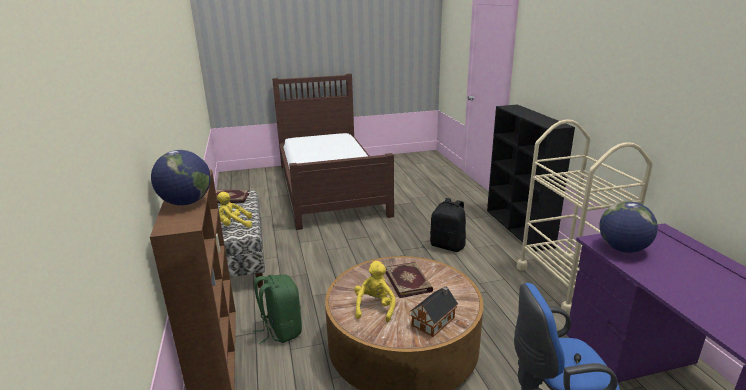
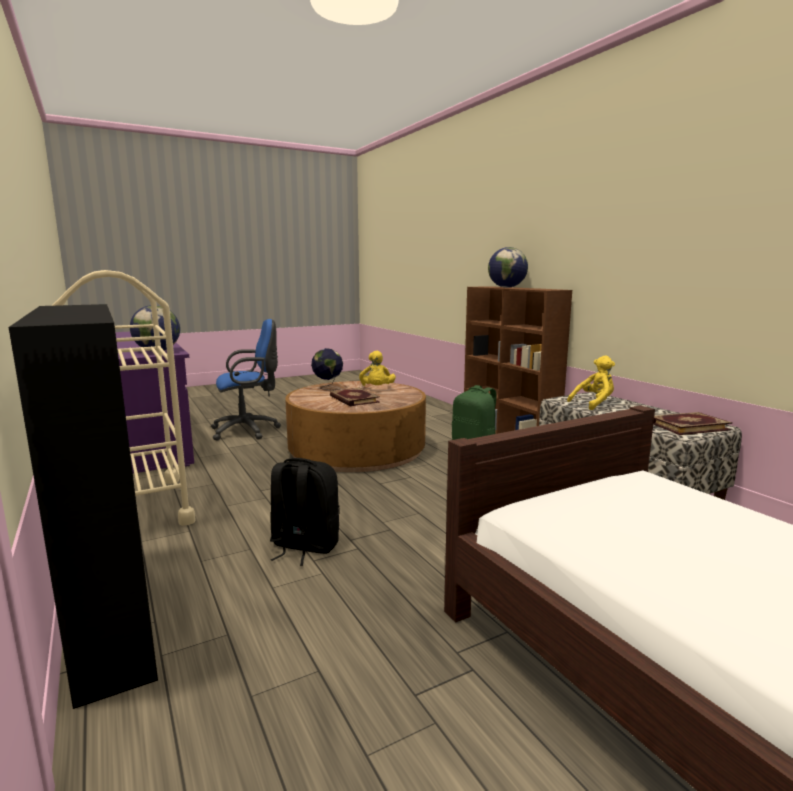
camera: 165 degrees right, 10 degrees down
(434, 321) = (328, 387): toy house -> globe

